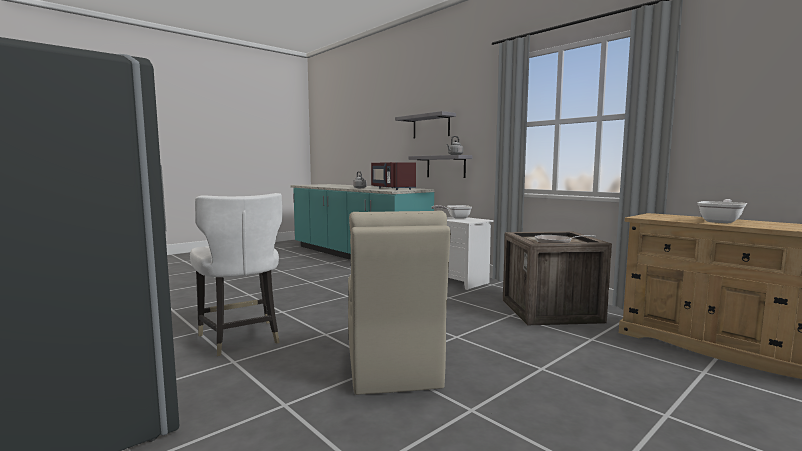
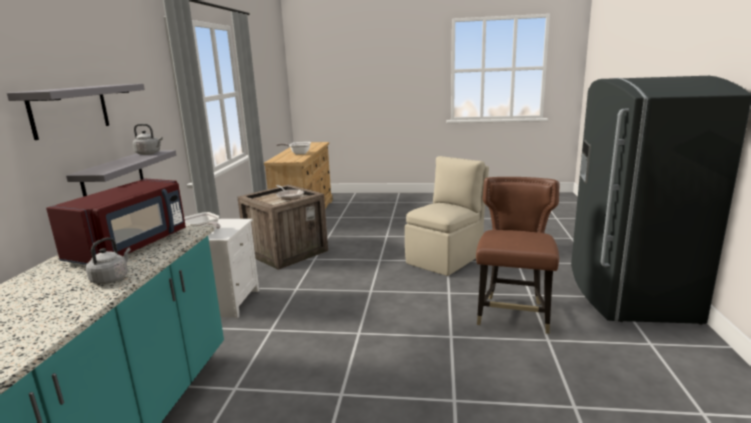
camera: 130 degrees left, 10 degrees up
(241, 338) = (513, 315): white chair -> brown chair

